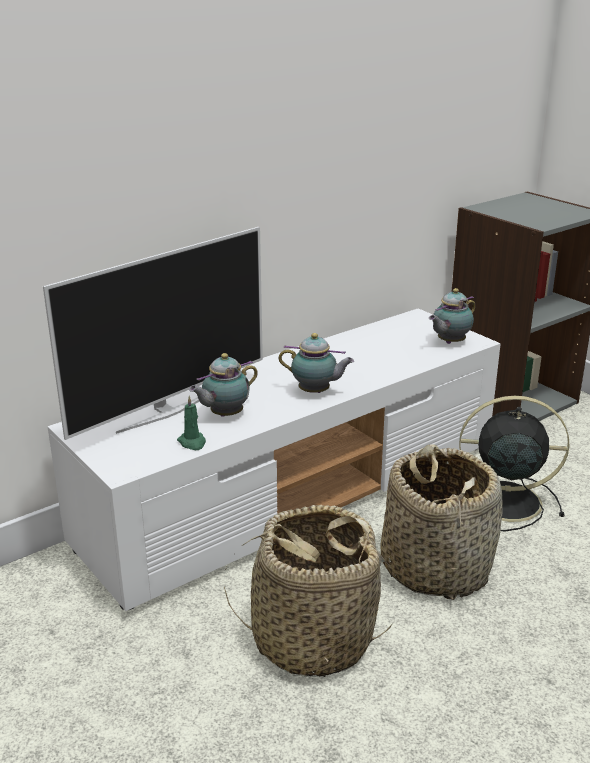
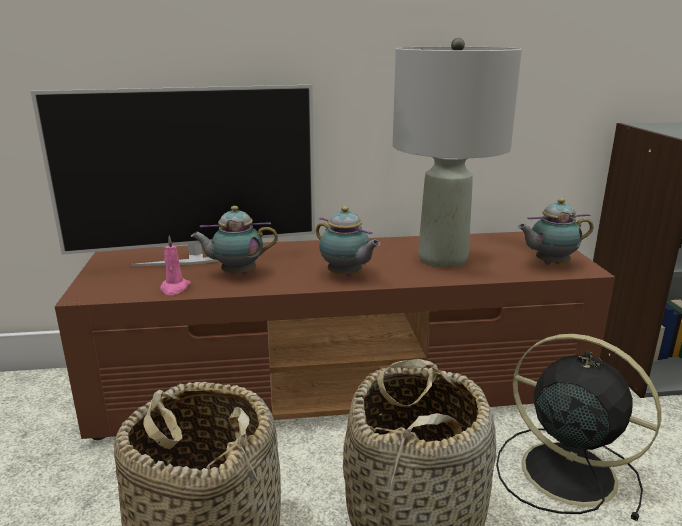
camera: 30 degrees right, 5 degrees down
(192, 442) = (174, 288): green candle -> pink candle
(296, 493) = (343, 386): white tv stand -> brown tv stand
(371, 358) = (443, 259): none -> grey table lamp

